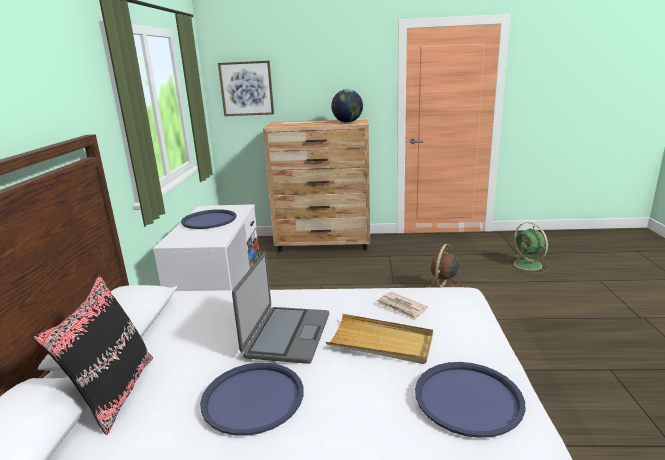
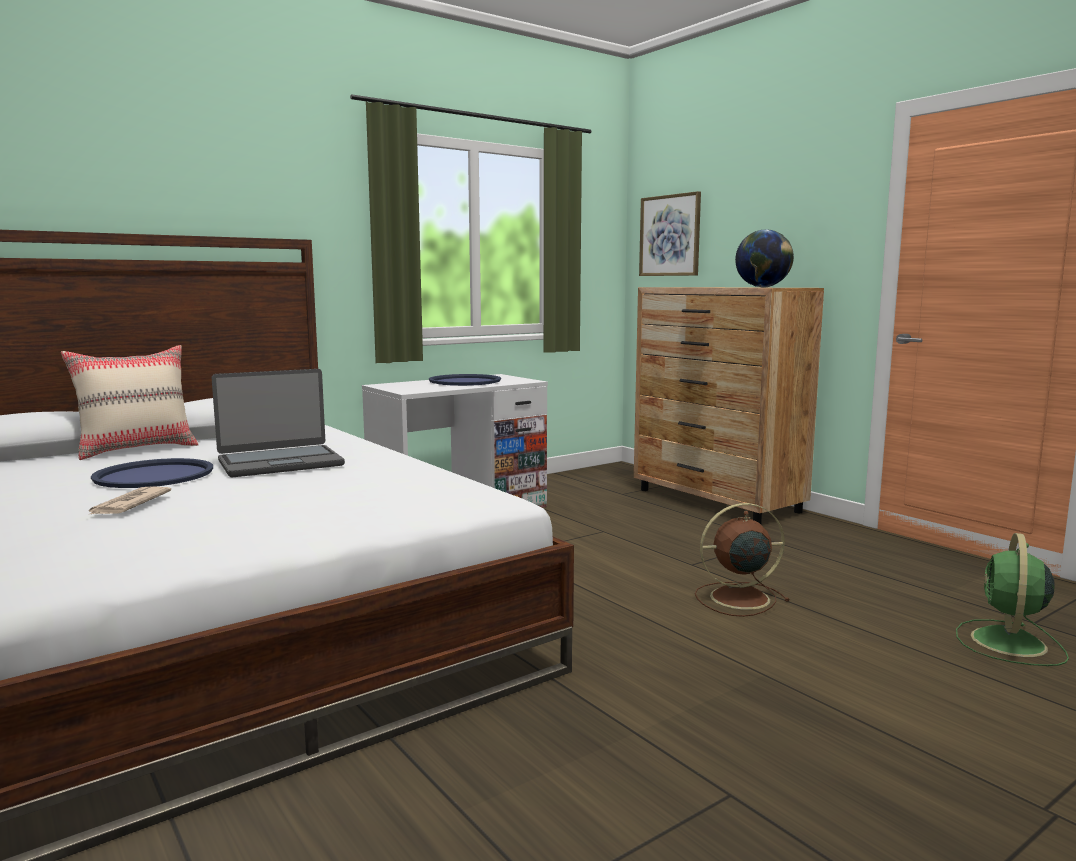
camera: 50 degrees right, 10 degrees down
(114, 392) = (137, 449): black pillow -> beige pillow
(381, 342) = (307, 490): beige tray -> none
(401, 307) = (407, 484): newspaper -> newspaper (128, 505)
(468, 398) = (212, 532): blue tray -> none

